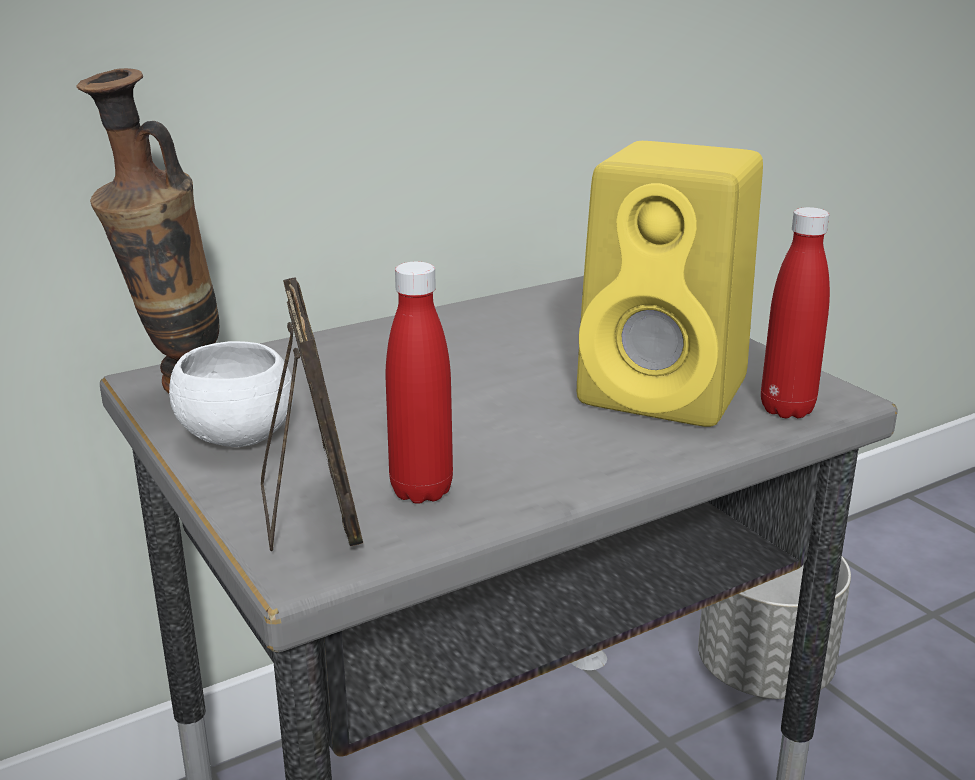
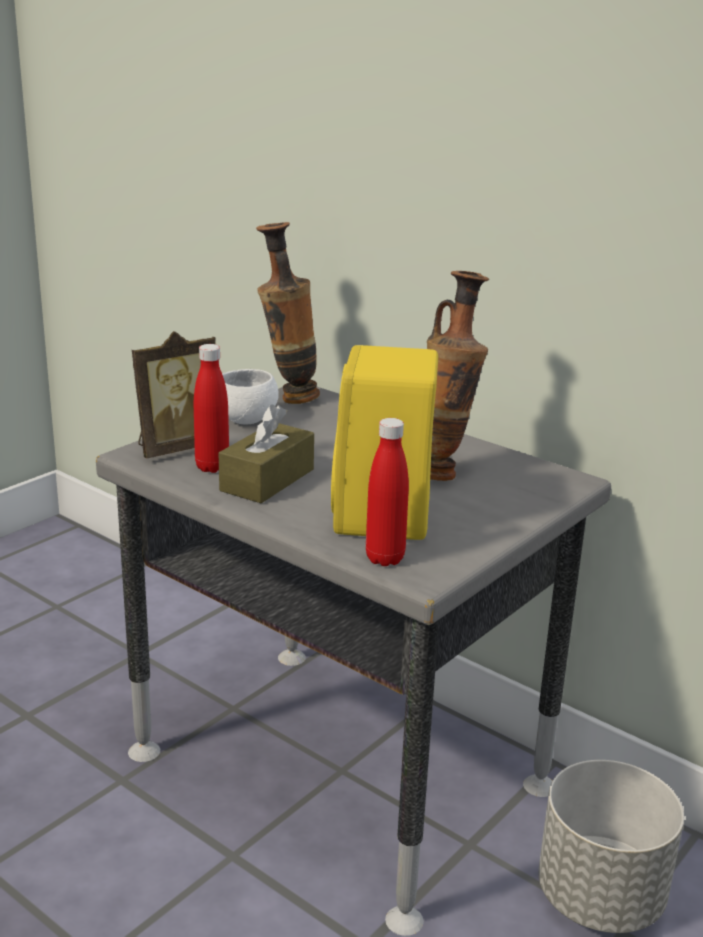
camera: 70 degrees right, 0 degrees up
(502, 451) = (267, 480): none -> brown tissue box
(542, 338) = (444, 473): none -> vase

